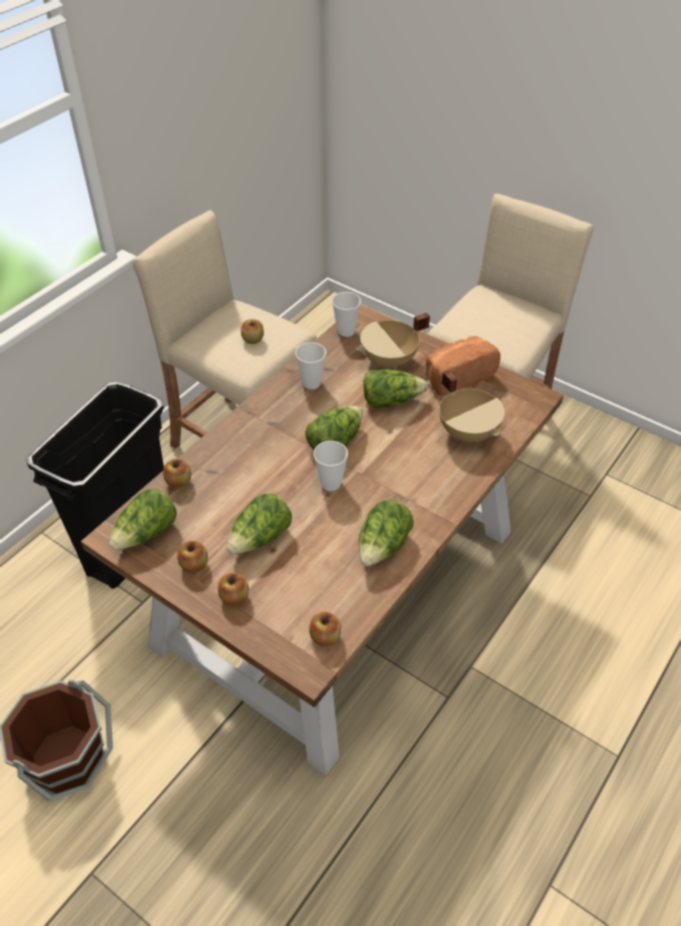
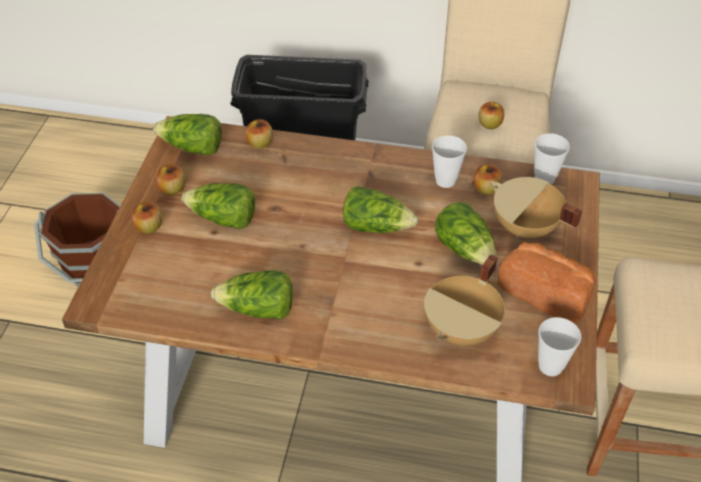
camera: 65 degrees right, 0 degrees up
(325, 637) = (131, 303): apple -> apple (486, 188)
(331, 483) = (317, 243): cup -> cup (550, 366)

